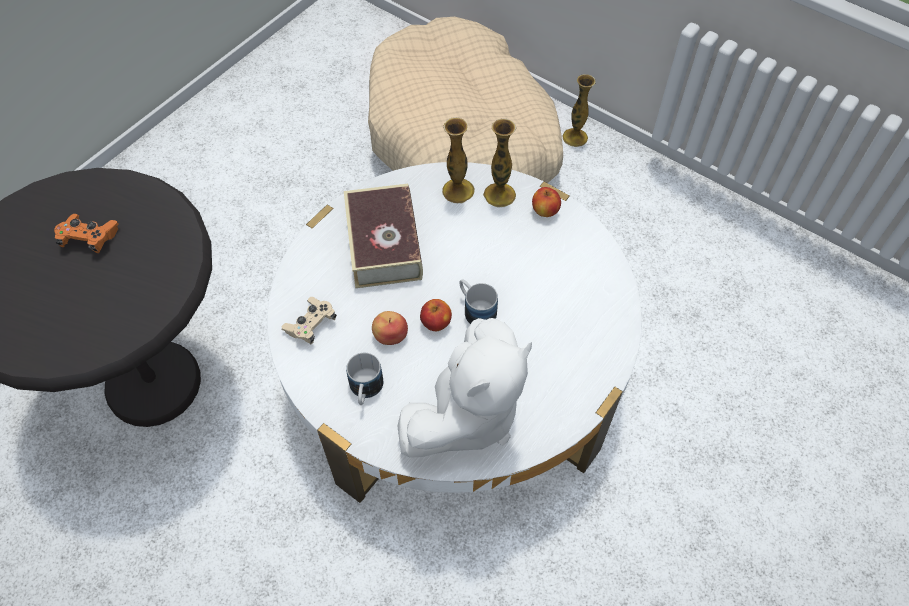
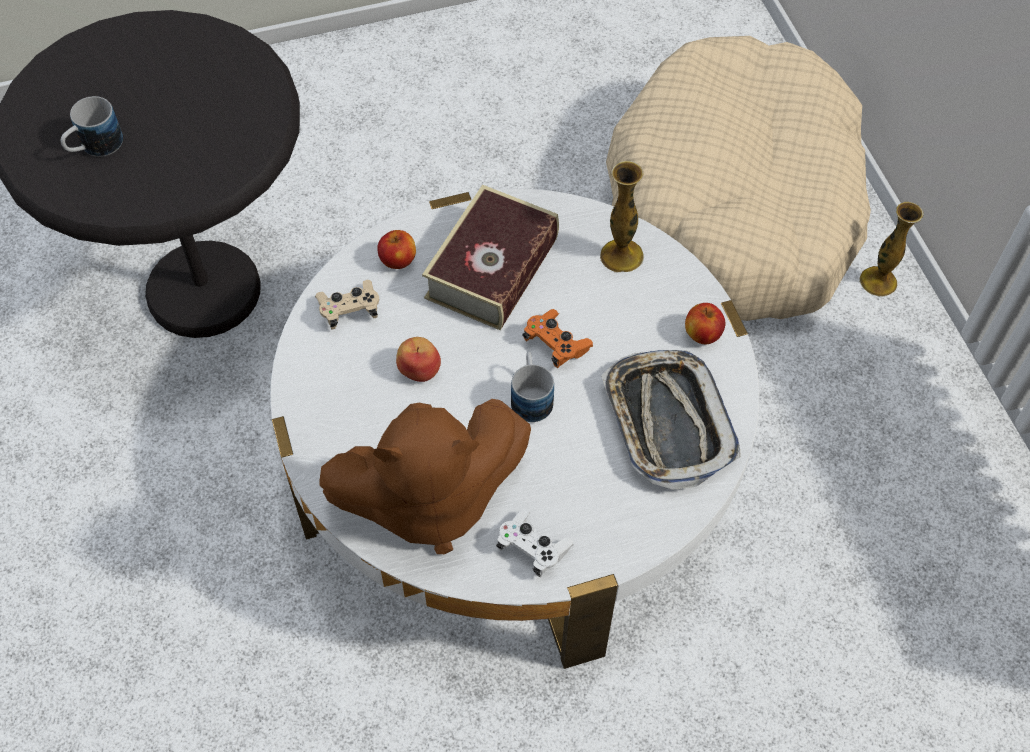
camera: 35 degrees right, 0 degrees up
(89, 238) = (177, 94): orange game controller -> orange game controller (556, 345)
(365, 391) = (348, 410): mug -> mug (94, 147)
(436, 323) = (477, 385): apple -> apple (398, 261)
(466, 414) = (429, 500): white plush toy -> brown plush toy
(499, 195) = (665, 286): vase -> none
(555, 402) = (533, 548): none -> white game controller
(568, 275) = (667, 422): none -> tray

